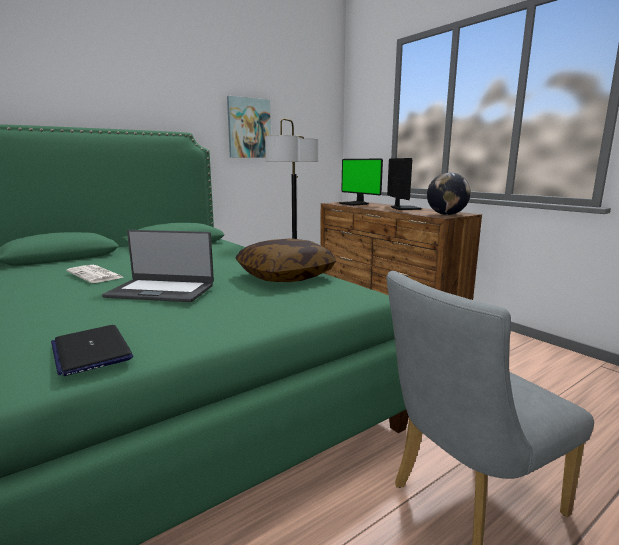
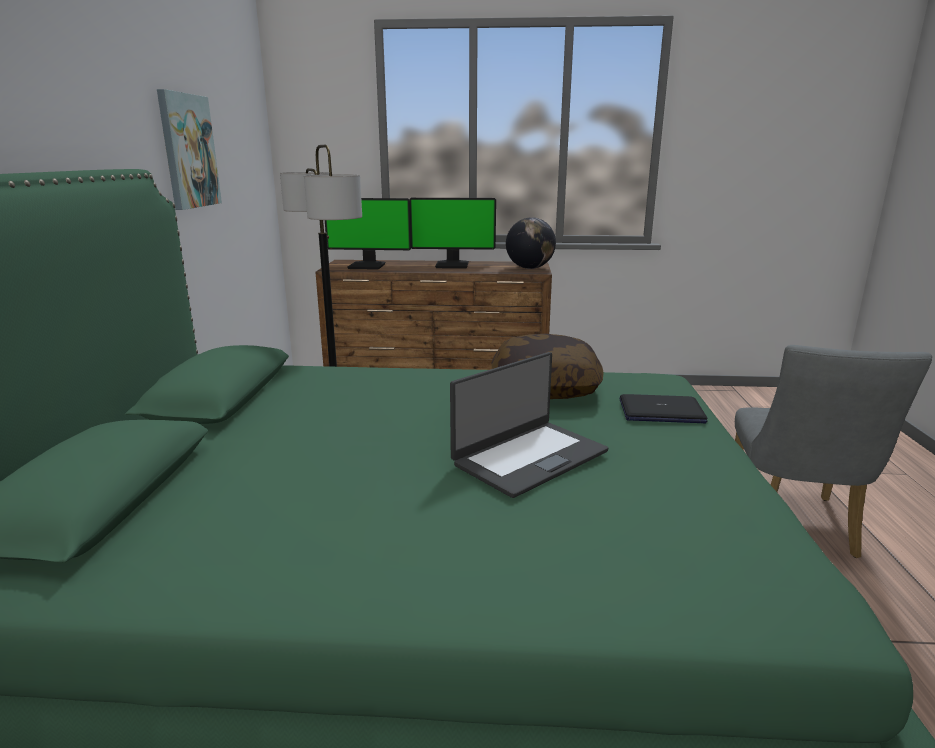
camera: 50 degrees left, 5 degrees up
(91, 351) = (749, 537): laptop -> laptop (661, 411)
(96, 275) = (344, 485): newspaper -> none
(403, 208) = (453, 265): monitor -> monitor turned 150 degrees clockwise

